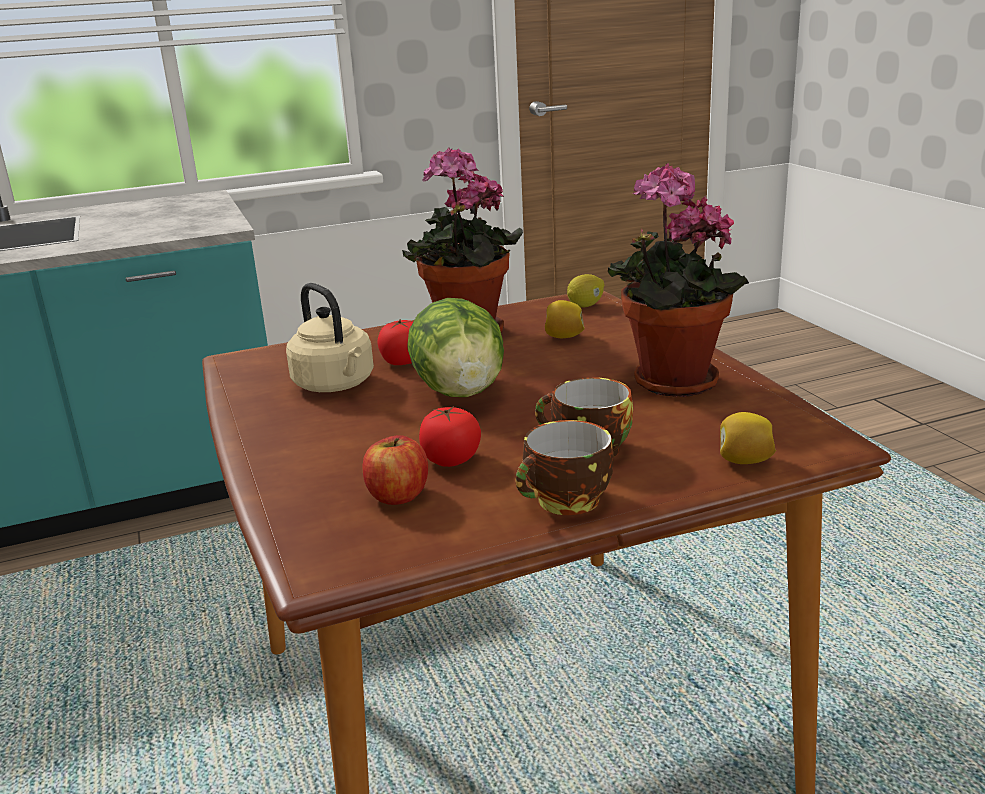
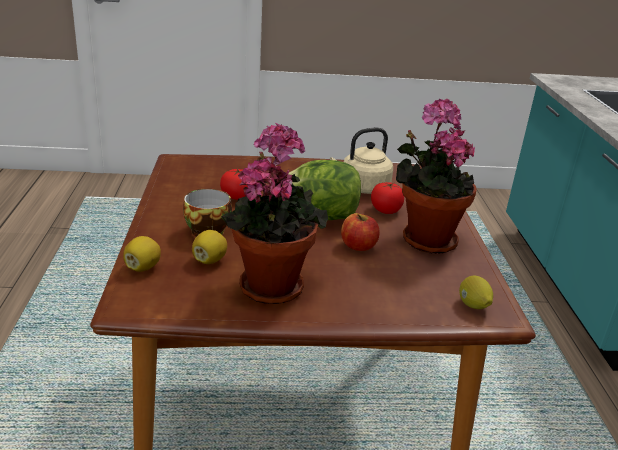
camera: 105 degrees right, 5 degrees up
(398, 496) = (216, 180): apple -> apple (358, 246)
(564, 337) = (396, 273): lemon -> lemon (209, 260)
(566, 503) = (164, 211): cup -> none

